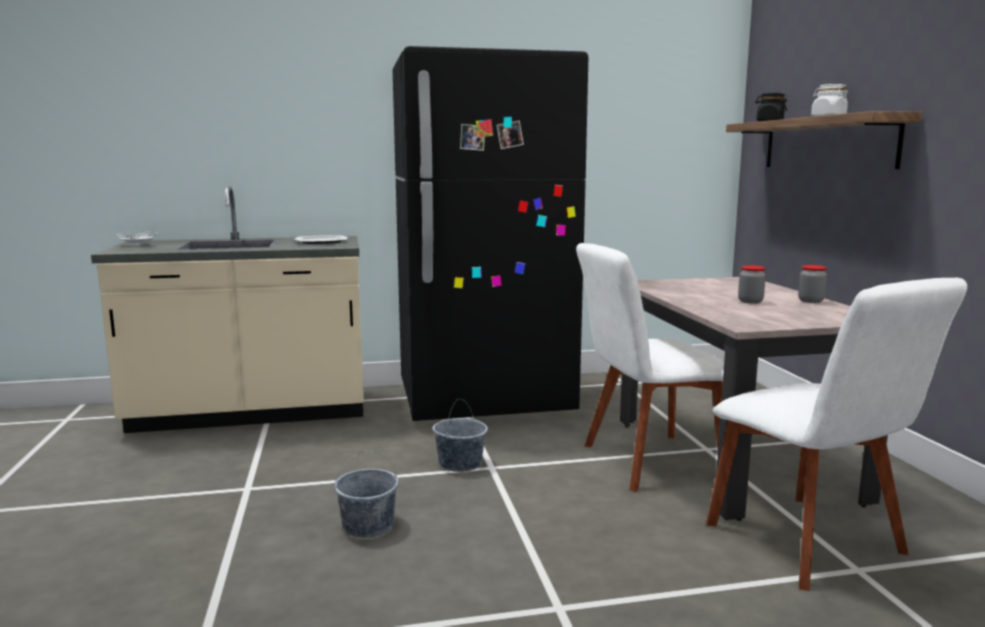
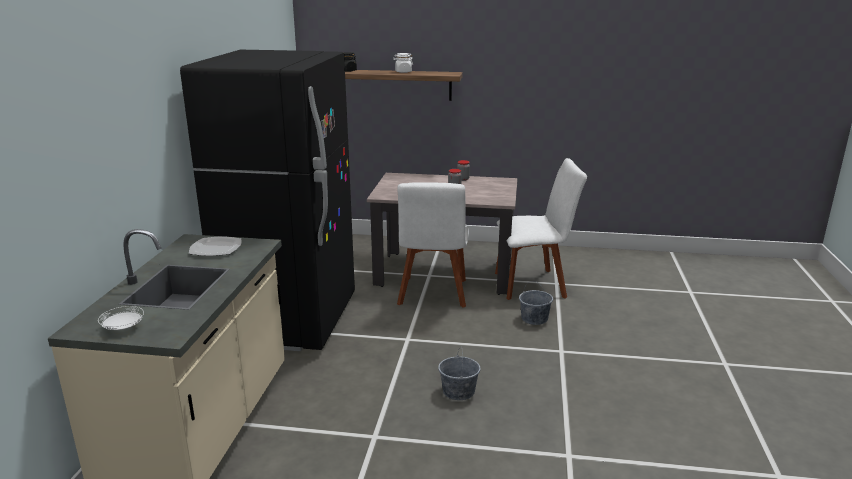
camera: 70 degrees left, 10 degrees up
(460, 463) = (394, 348): grey bucket -> grey bucket (534, 319)

